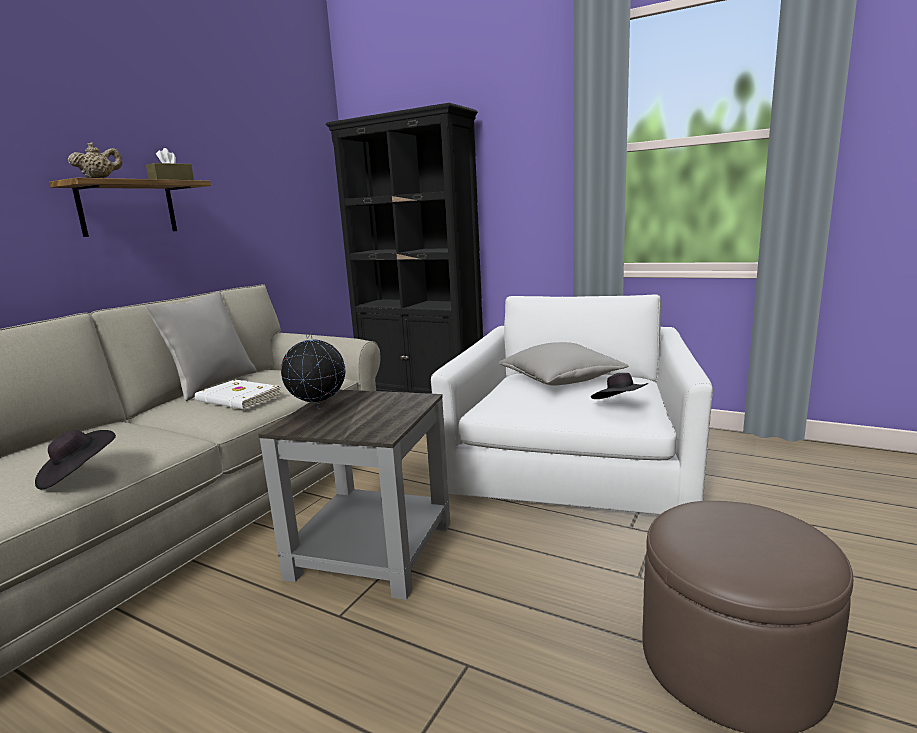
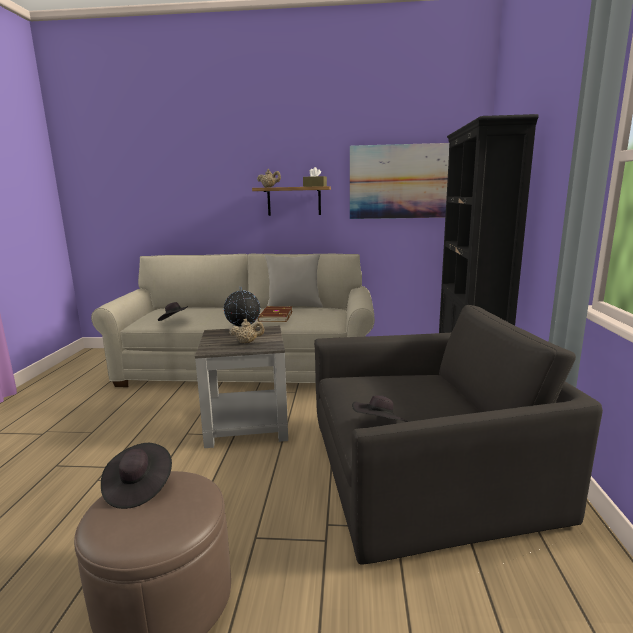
camera: 65 degrees right, 0 degrees up
(238, 399) = (275, 316): white book -> brown book
(271, 180) = (402, 182): none -> picture
(380, 409) = (247, 342): none -> beige teapot
(561, 379) = (425, 391): grey pillow -> none
(573, 462) = (426, 474): white armchair -> black armchair
(705, 545) = (138, 488): none -> black hat

